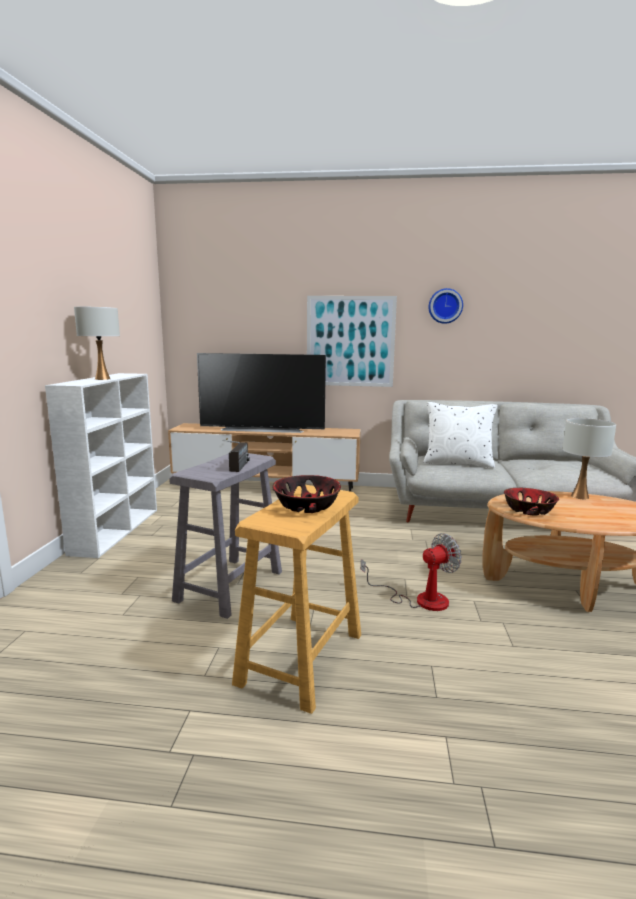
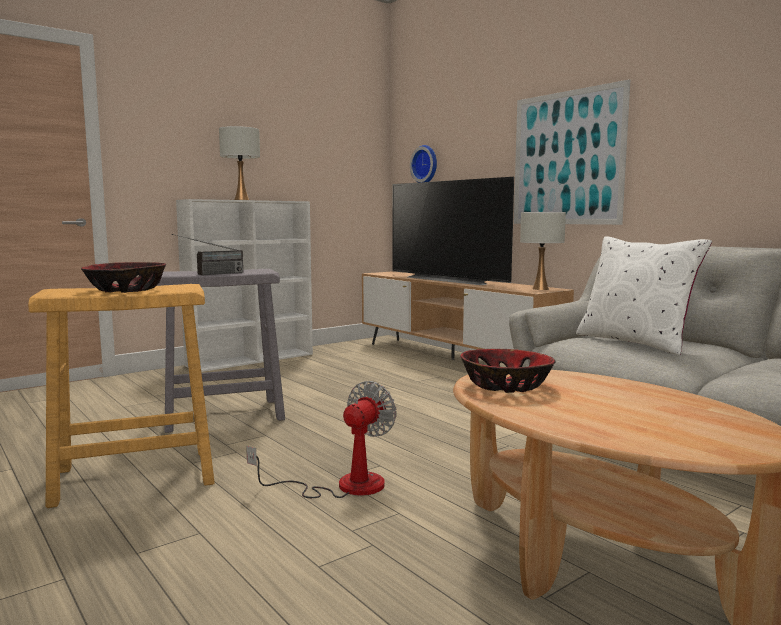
camera: 45 degrees right, 5 degrees down
(420, 599) = (343, 486): fan -> fan turned 75 degrees counterclockwise
(445, 306) = (706, 82): wall clock -> wall clock (426, 164)
(579, 496) = (674, 397): white table lamp -> white table lamp (540, 289)

